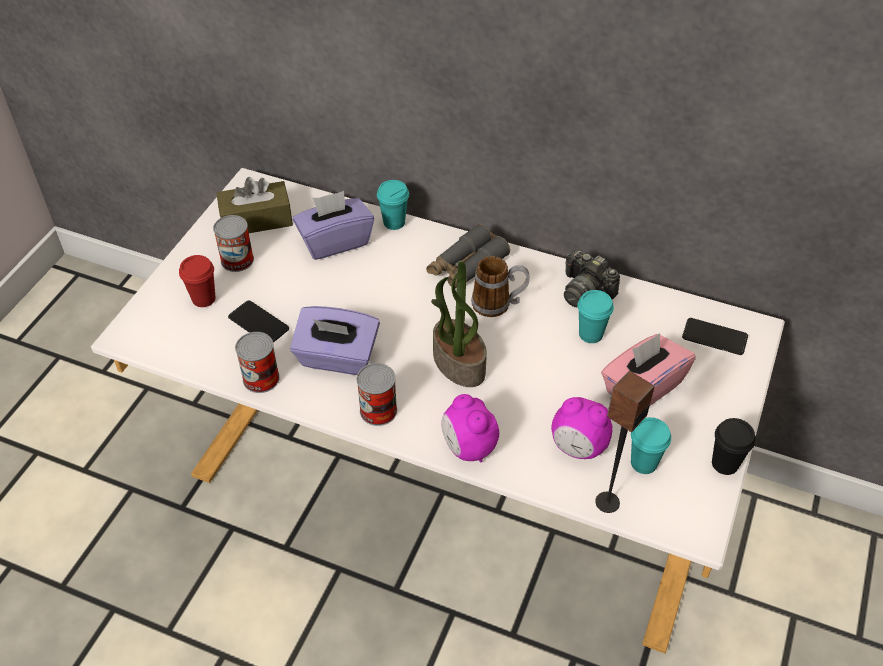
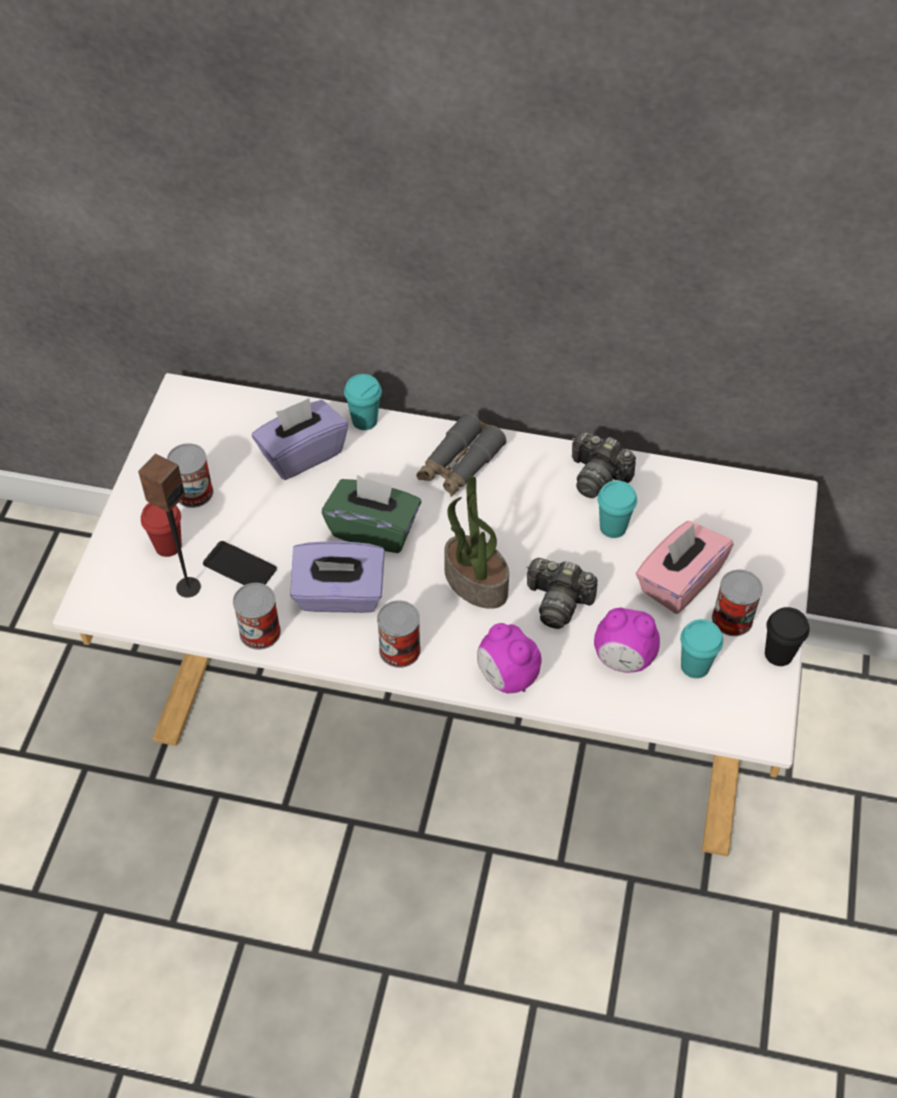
camera: 10 degrees left, 5 degrees up
(256, 220) = (203, 439): brown tissue box -> none
(380, 308) = (373, 529): none -> green tissue box
(499, 304) = (505, 506): mug -> none
(529, 389) = (558, 602): none -> camera
(607, 502) = (664, 714): speaker -> speaker (188, 587)
(686, 426) = (732, 619): none -> can
(714, 337) = (746, 512): phone -> none

